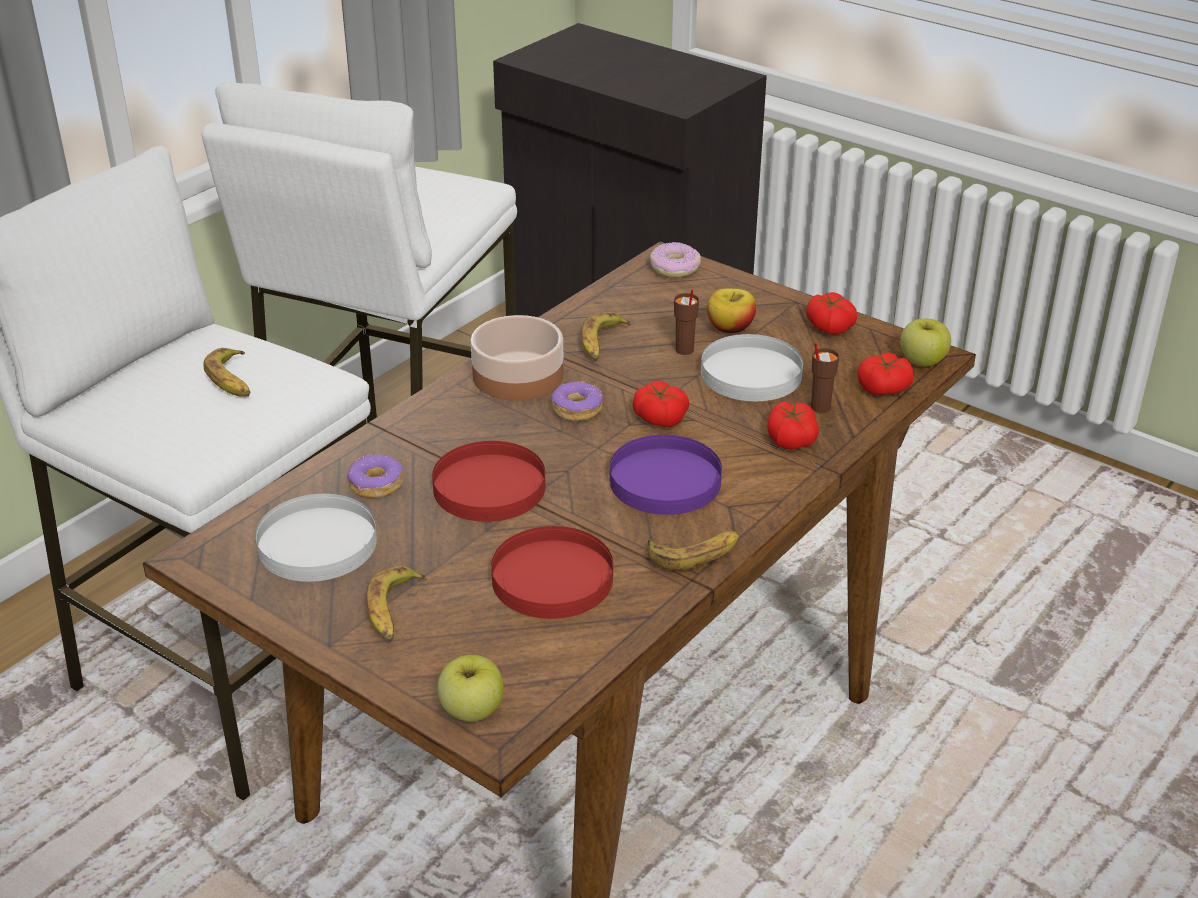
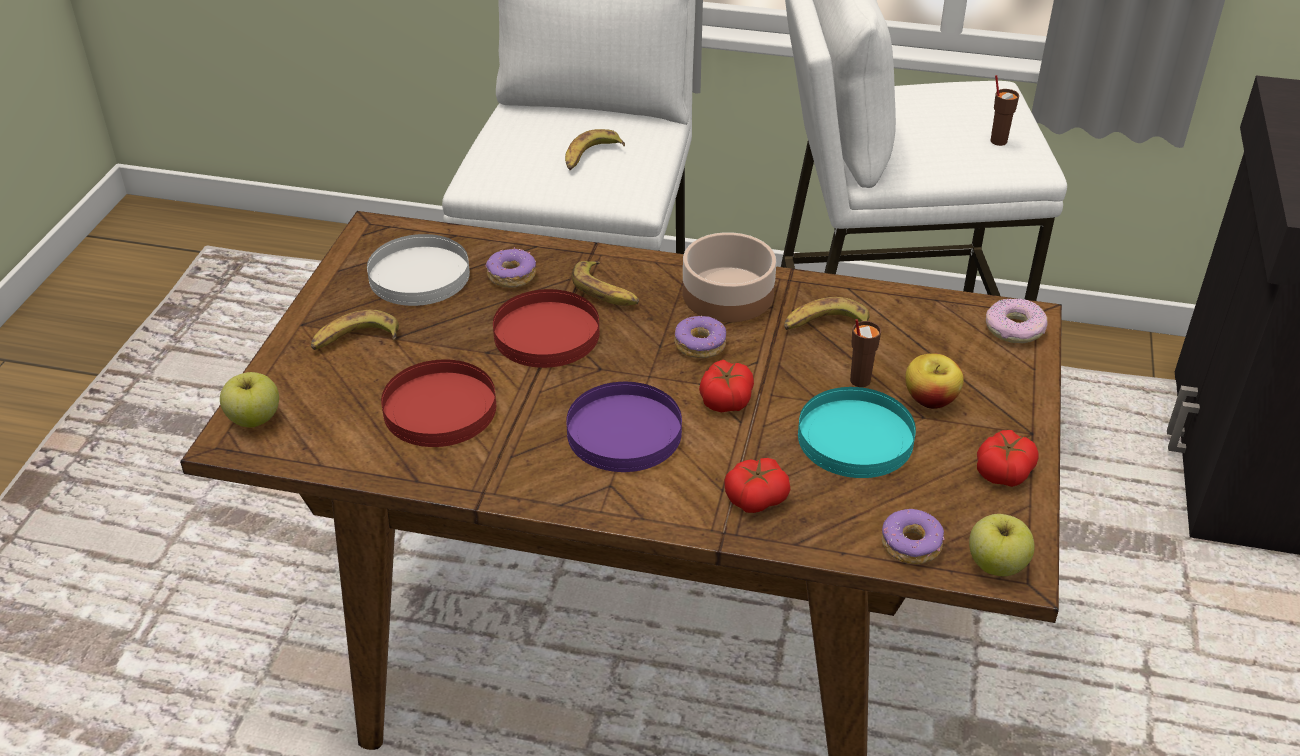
camera: 65 degrees right, 5 degrees up
(695, 554) = (521, 483): banana -> banana (605, 291)
(750, 373) = (854, 437): white plate -> turquoise plate
(819, 407) = (830, 504): brown cup -> brown cup (998, 141)
(884, 387) = (911, 545): tomato -> donut

